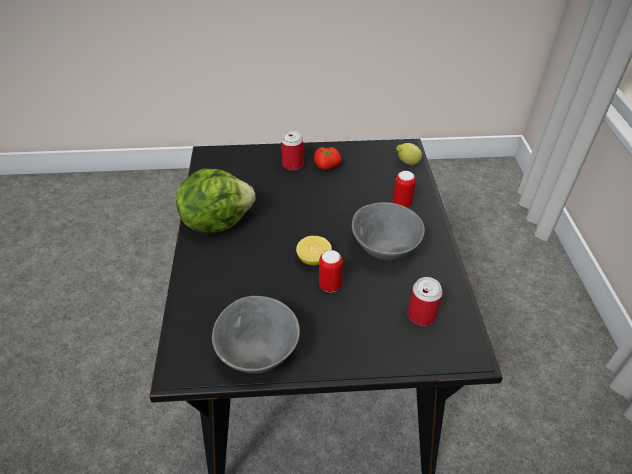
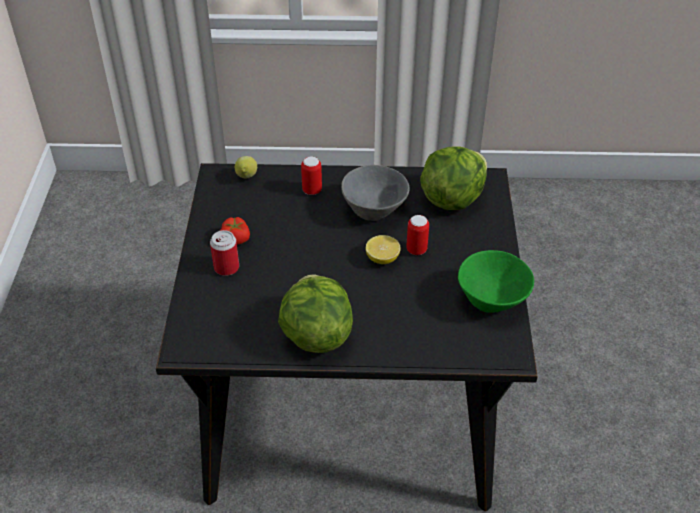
camera: 85 degrees left, 0 degrees up
(256, 354) = (493, 301): grey bowl -> green bowl
(421, 315) = (451, 198): can -> lettuce

